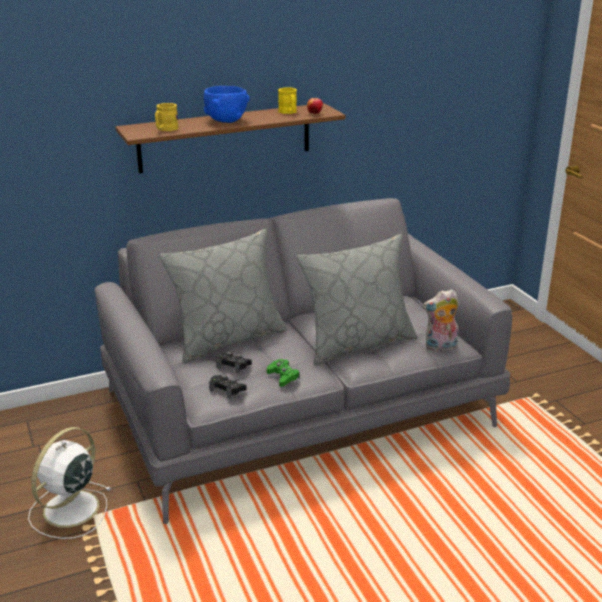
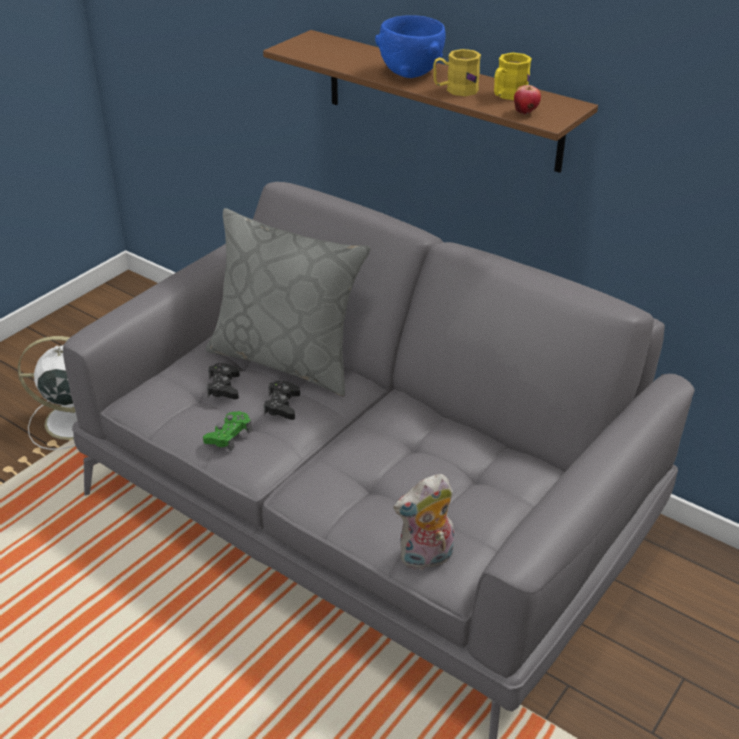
camera: 60 degrees right, 10 degrees up
(165, 129) = (328, 54): yellow mug -> yellow mug (455, 90)
(227, 389) = (169, 404): black game controller -> black game controller (282, 405)
(357, 343) = (368, 469): grey pillow -> none
(440, 347) = (426, 559): plush toy -> plush toy turned 75 degrees counterclockwise

